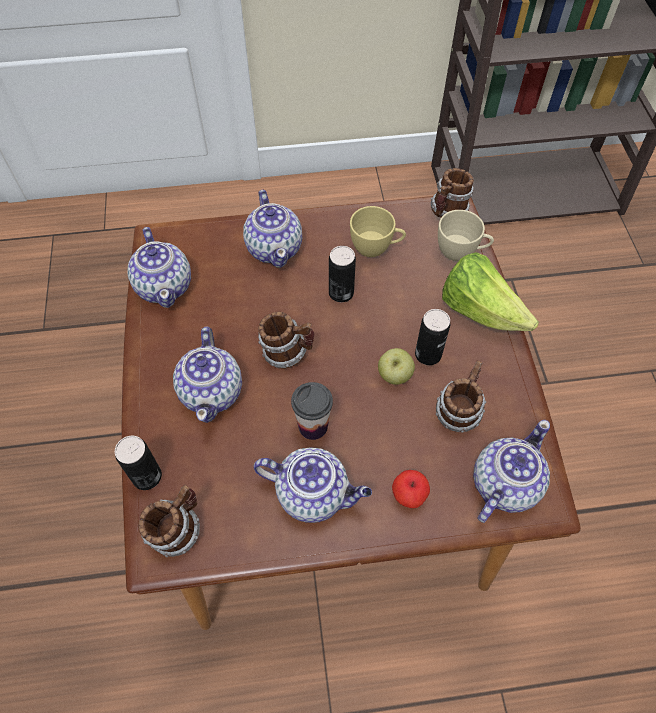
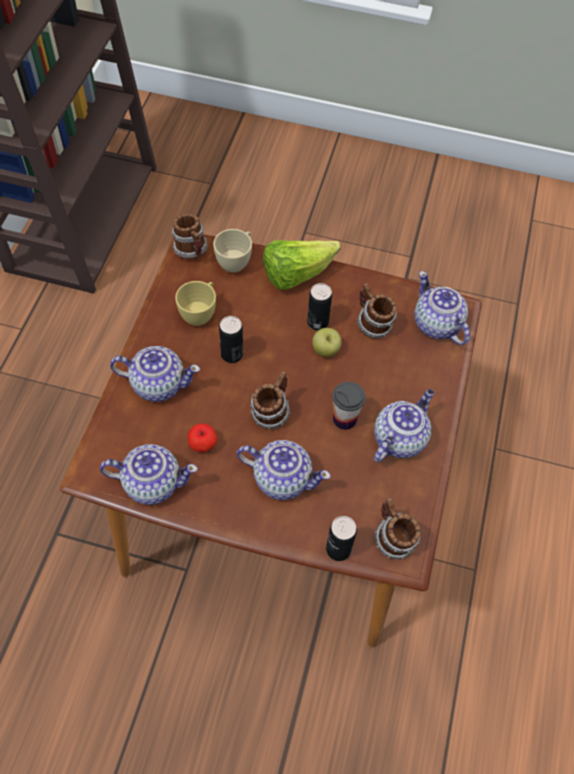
camera: 70 degrees left, 0 degrees up
(409, 495) = (423, 381): apple -> apple (203, 444)

